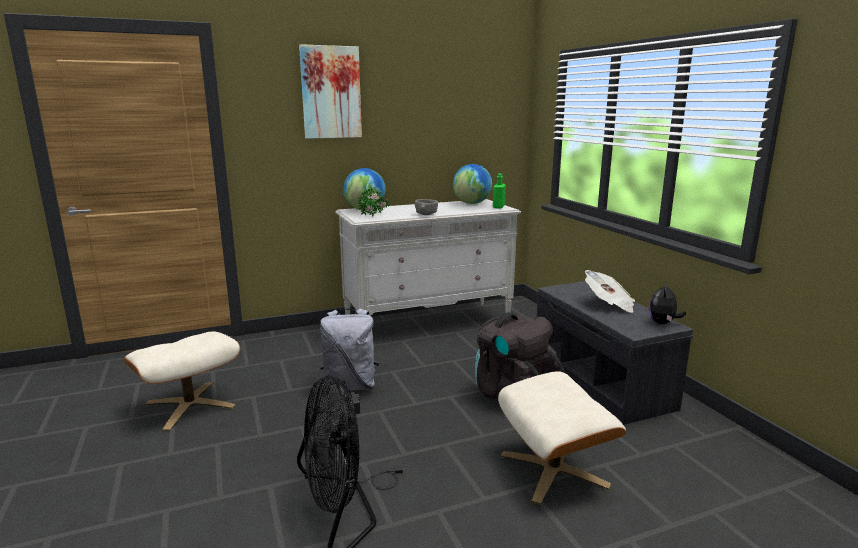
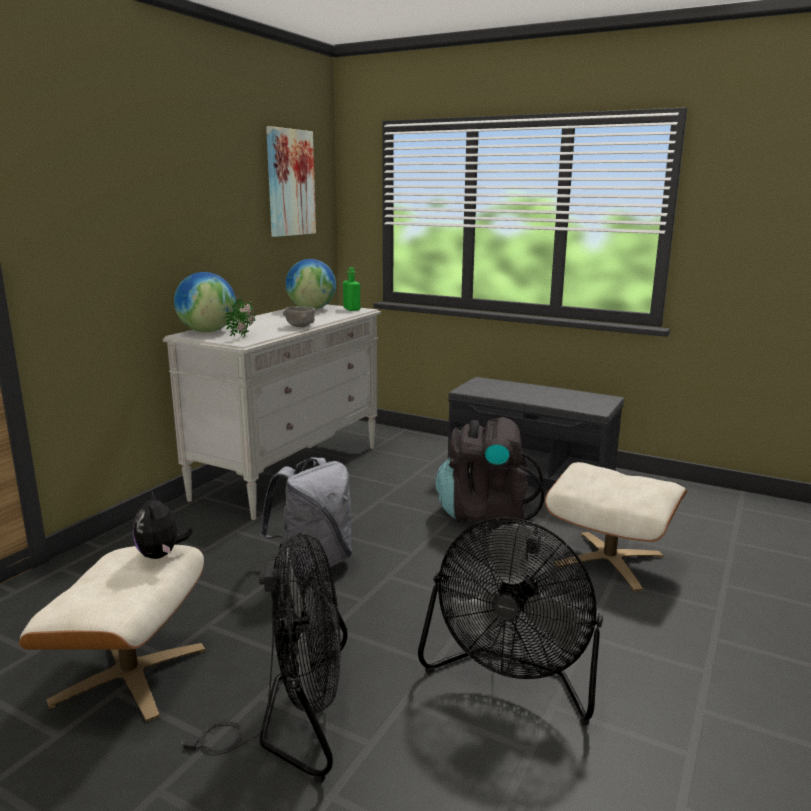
camera: 40 degrees left, 0 degrees up
(213, 462) = (293, 717): none -> black fan
(331, 92) = (140, 162): picture -> picture (290, 183)
(609, 304) = (535, 393): newspaper -> none
(663, 323) = (599, 398): plush toy -> plush toy (161, 555)

